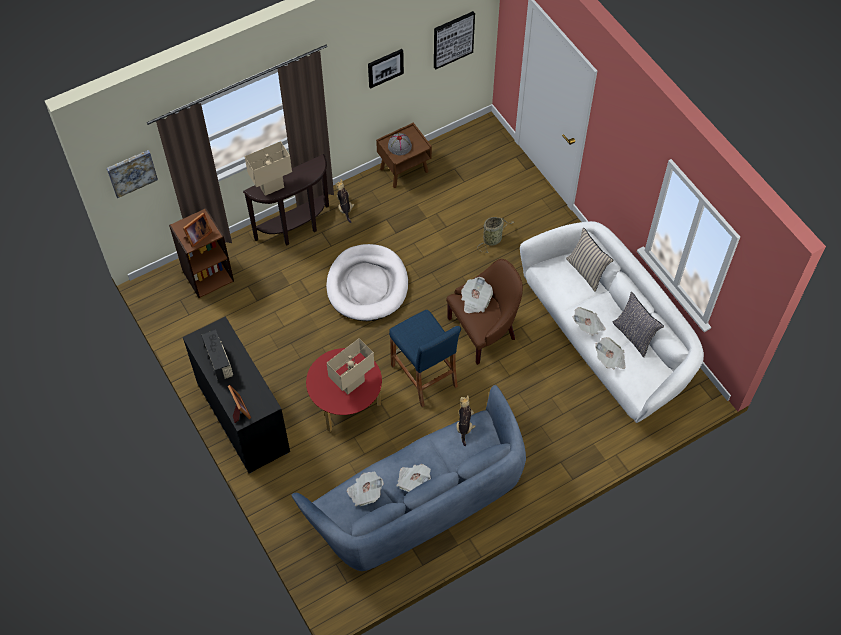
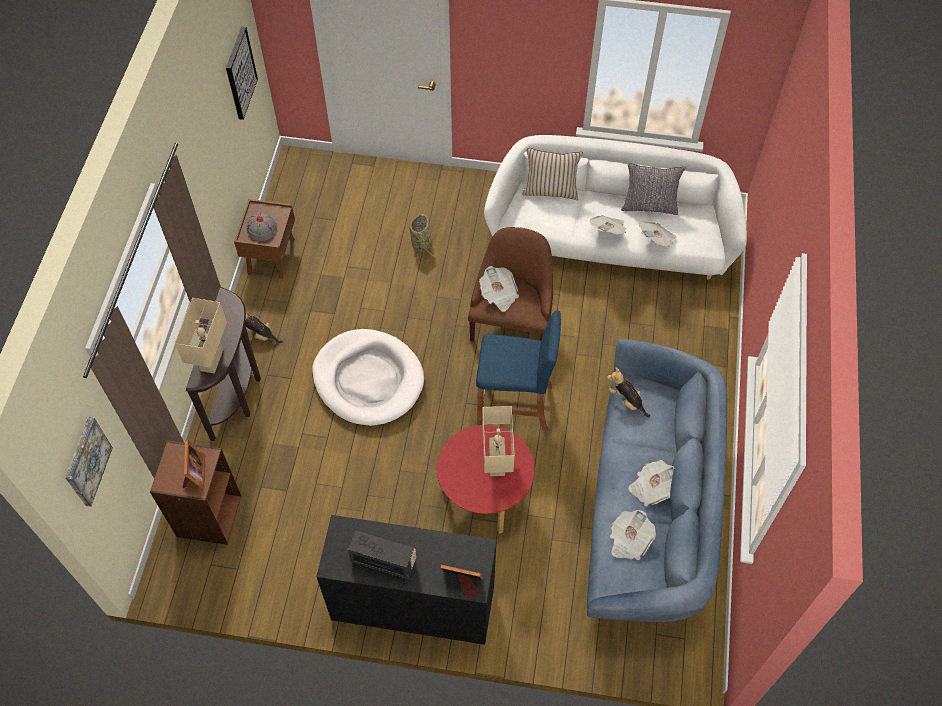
camera: 50 degrees left, 0 degrees up
(385, 67) = (211, 145): picture -> none

